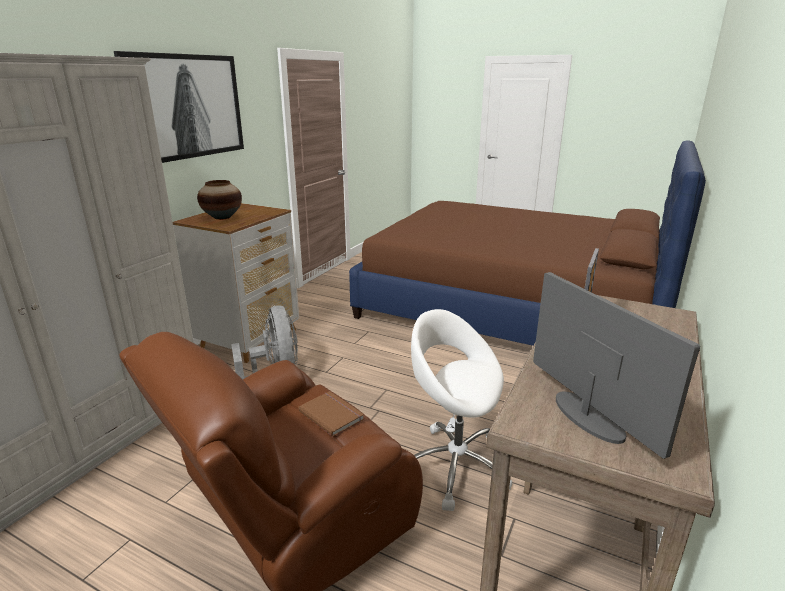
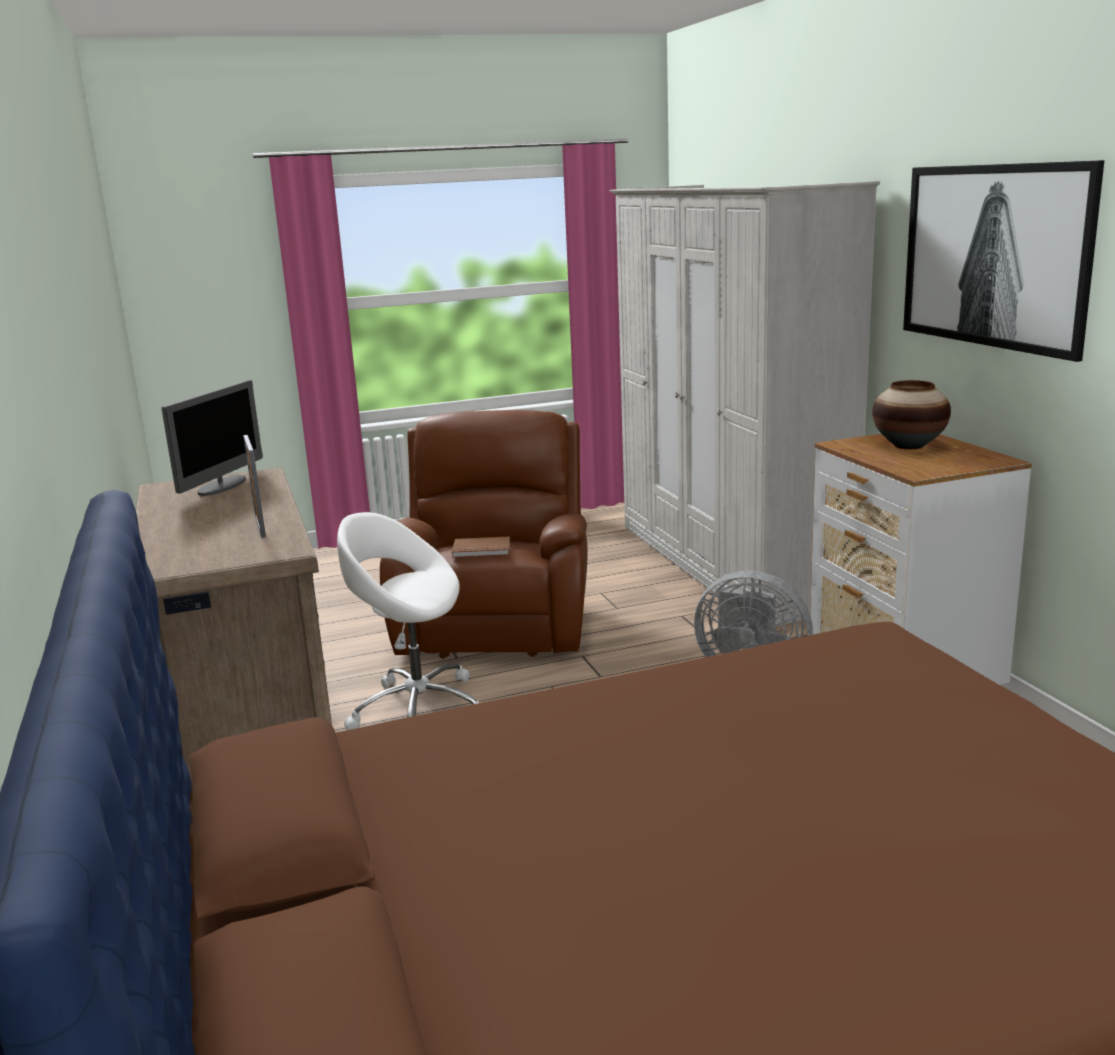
camera: 135 degrees right, 5 degrees down
(453, 465) = (416, 711): white office chair -> white office chair turned 150 degrees counterclockwise
(588, 416) = (222, 486): monitor -> monitor turned 90 degrees counterclockwise

